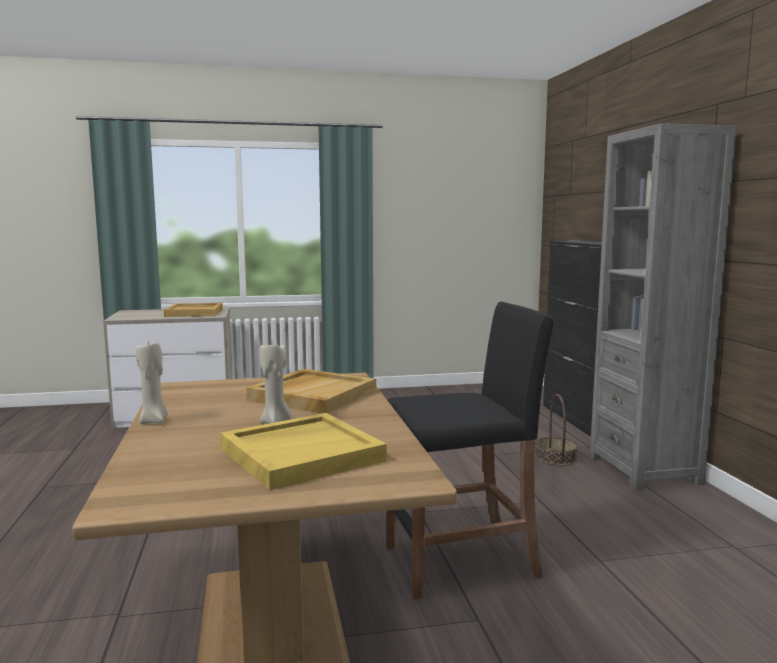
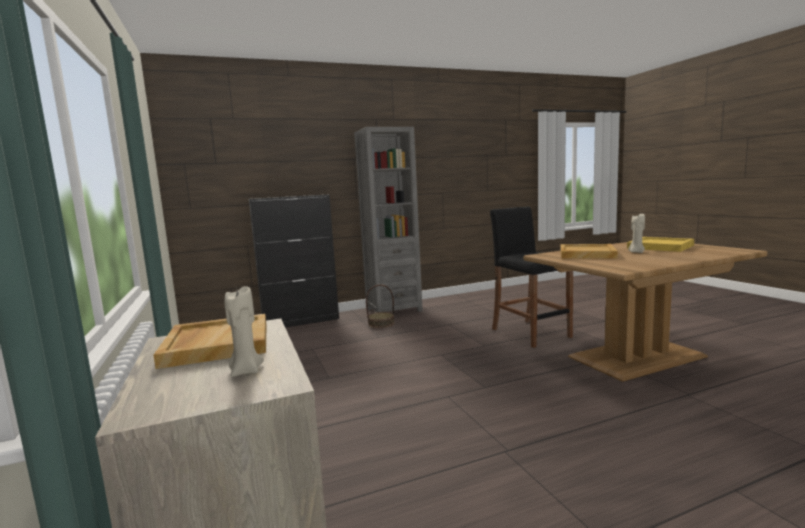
camera: 100 degrees left, 0 degrees up
(154, 421) = (680, 261): beige candle -> beige candle (246, 371)

